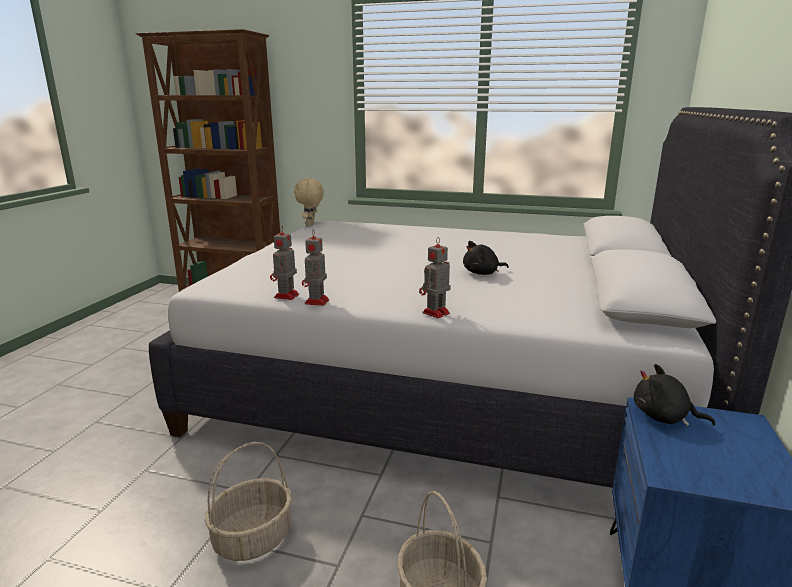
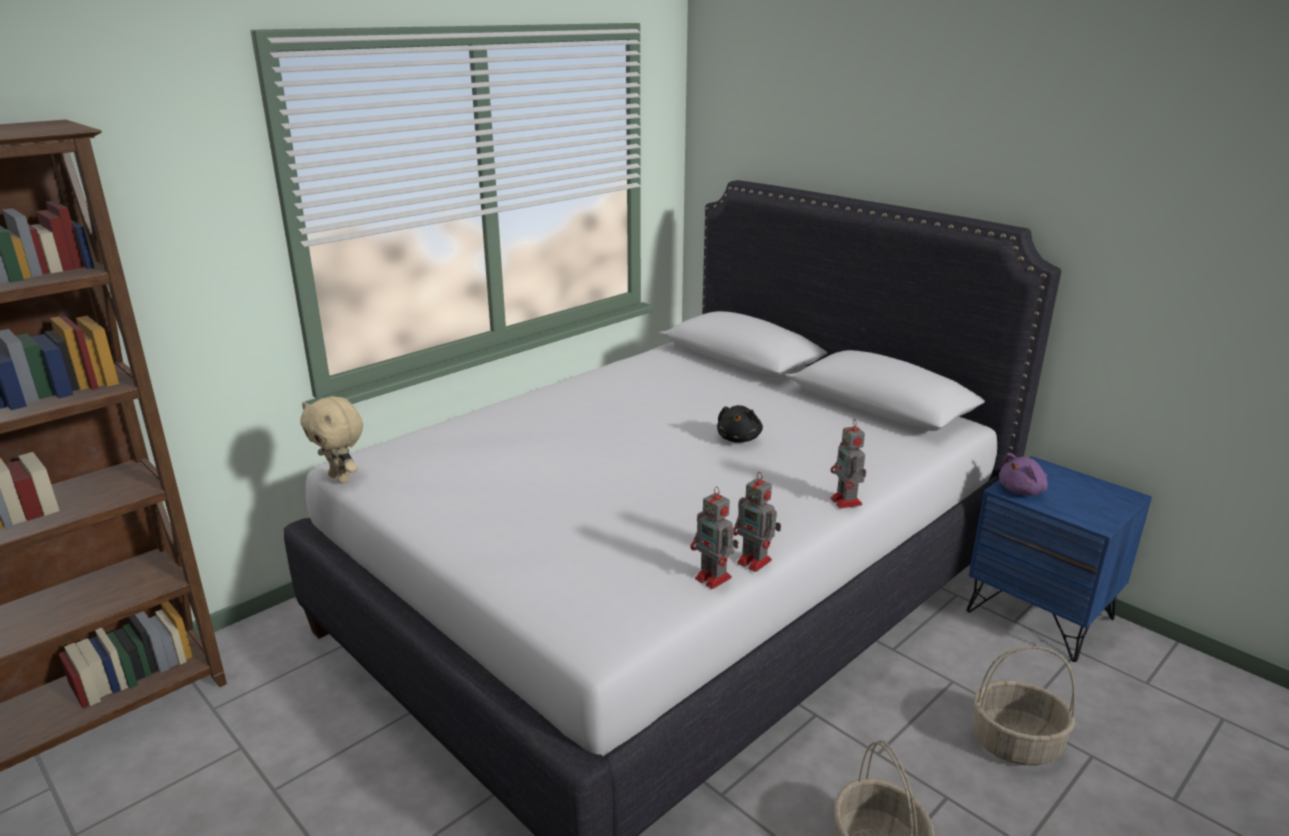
camera: 60 degrees left, 5 degrees up
(664, 417) = (1022, 491): black plush toy -> purple plush toy

